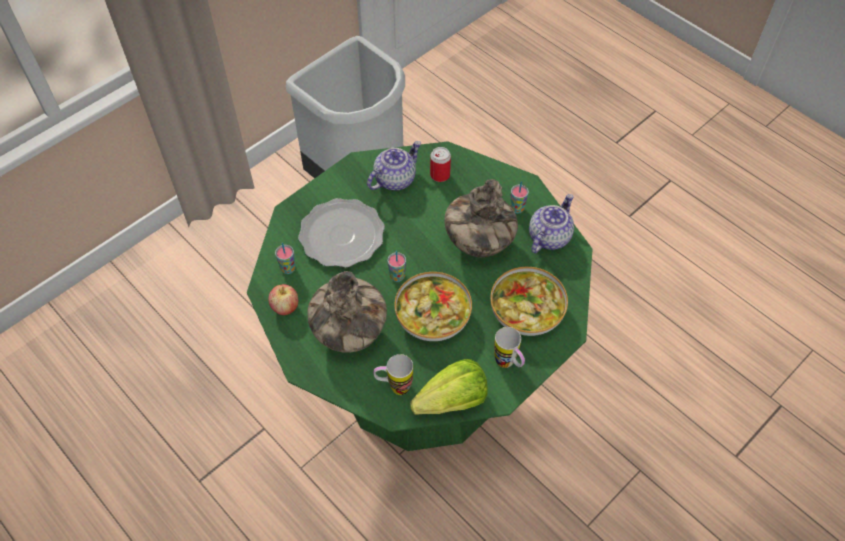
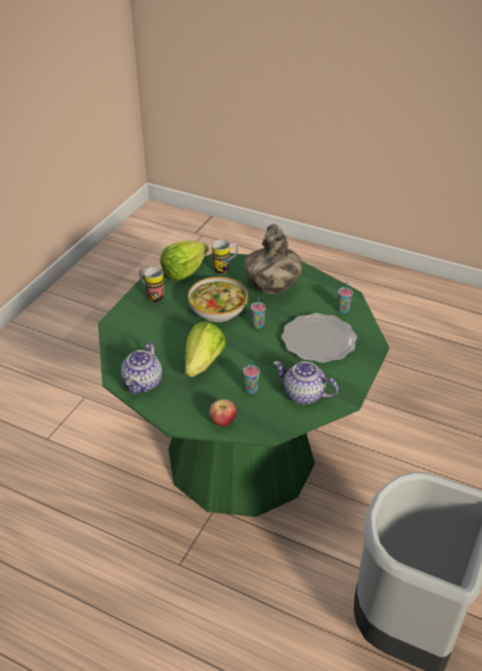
camera: 160 degrees right, 15 degrees down
(285, 307) = (326, 289): apple -> apple (223, 422)
(394, 179) = (303, 394): teapot -> teapot turned 90 degrees clockwise
(440, 175) = (263, 409): can -> none
(478, 243) = (203, 363): vase -> lettuce
(517, 209) = (179, 398): cup -> cup (251, 390)
(526, 310) = (148, 329): bowl -> none

